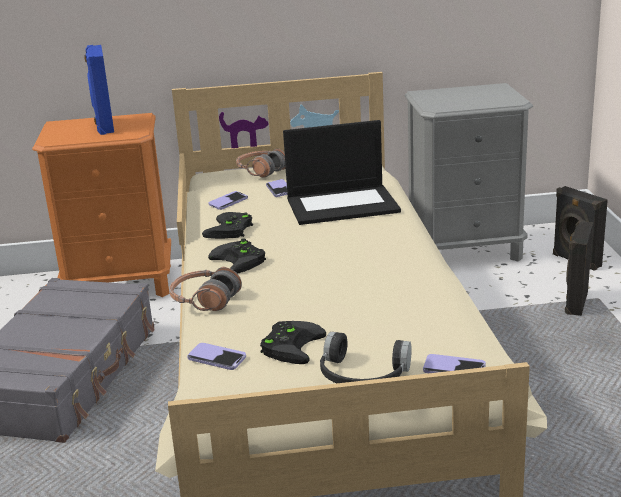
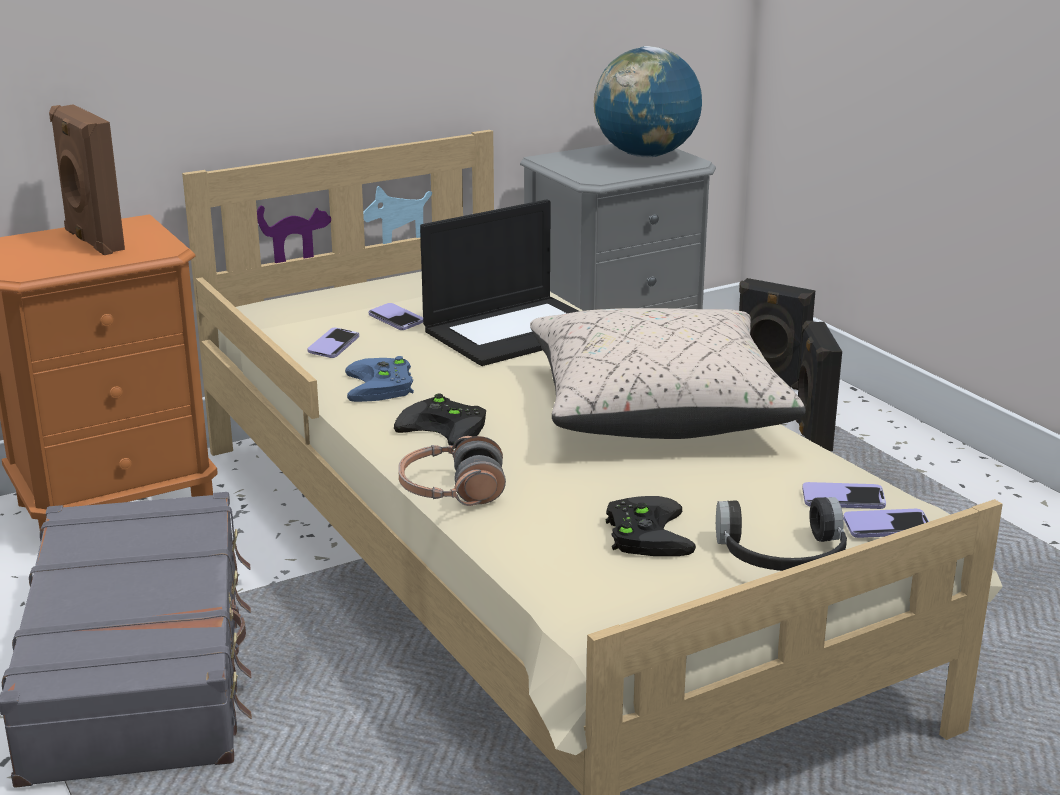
camera: 25 degrees left, 0 degrees up
(104, 126) = (92, 241): blue speaker -> brown speaker
(216, 358) = (556, 568): phone -> phone (843, 498)
(230, 230) = (383, 386): black game controller -> blue game controller
(262, 171) = (338, 294): headphones -> none
(379, 267) = (657, 409): none -> beige pillow
(488, 95) = (646, 155): none -> globe

